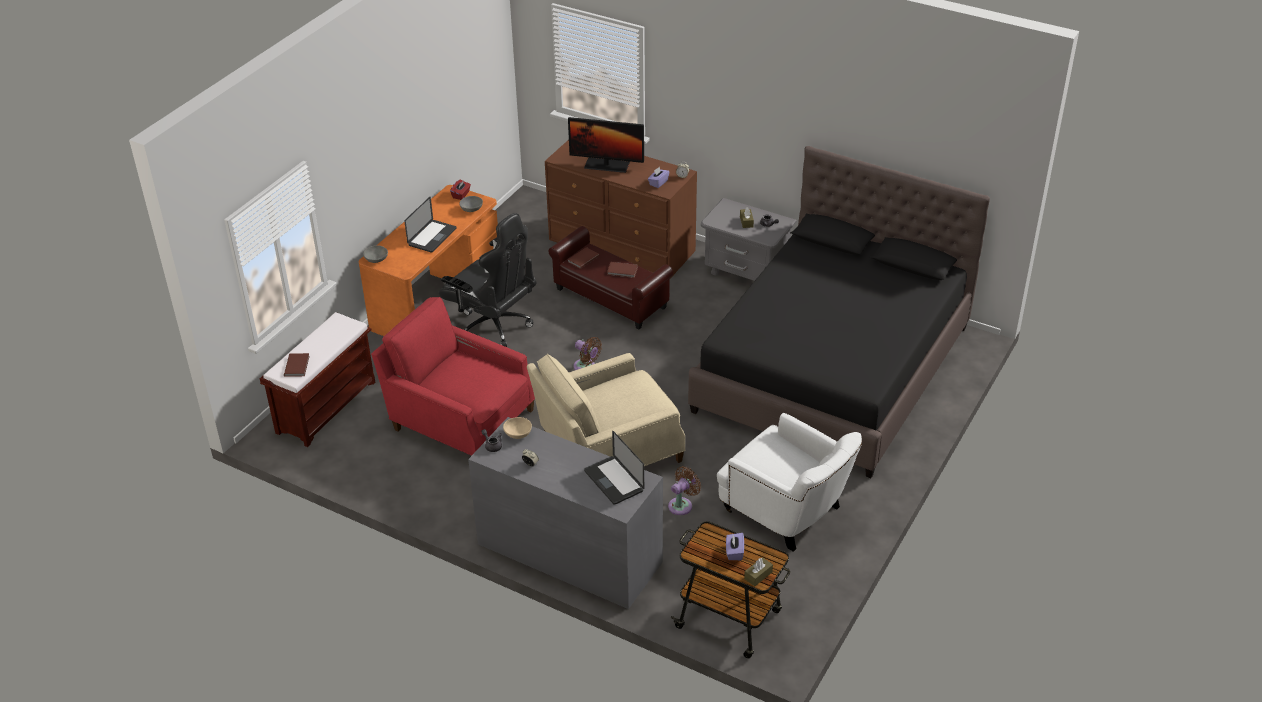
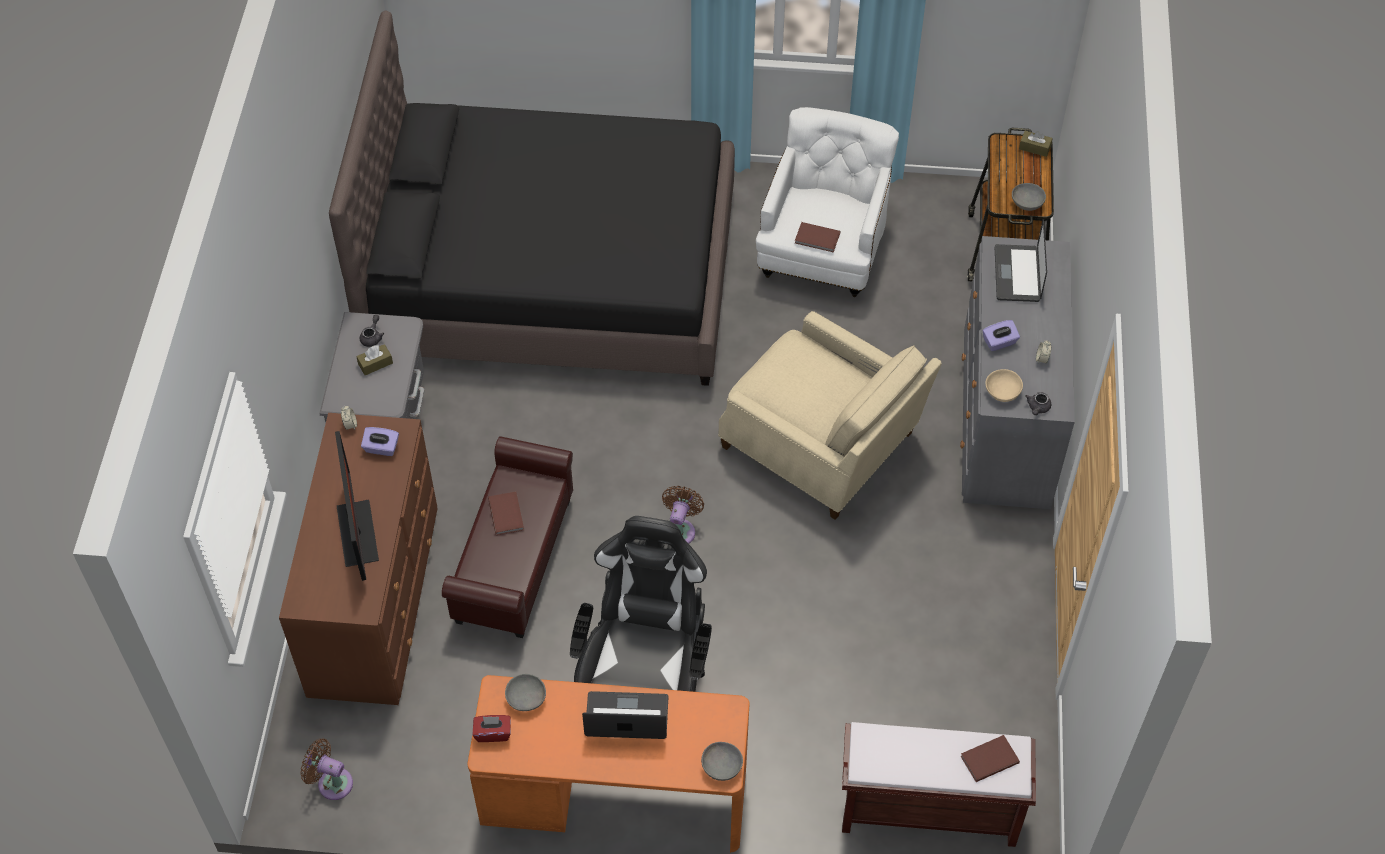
camera: 115 degrees left, 15 degrees up
(461, 418) = (856, 630): red armchair -> none
(582, 259) = (499, 575): brown book -> brown book (817, 239)
(614, 481) = (1017, 274): laptop -> laptop turned 150 degrees clockwise
(682, 505) = (870, 340): brown fan -> brown fan (331, 782)
(700, 546) = (1027, 203): none -> grey bowl
(734, 552) = (1016, 175): purple tissue box -> purple tissue box (999, 342)

